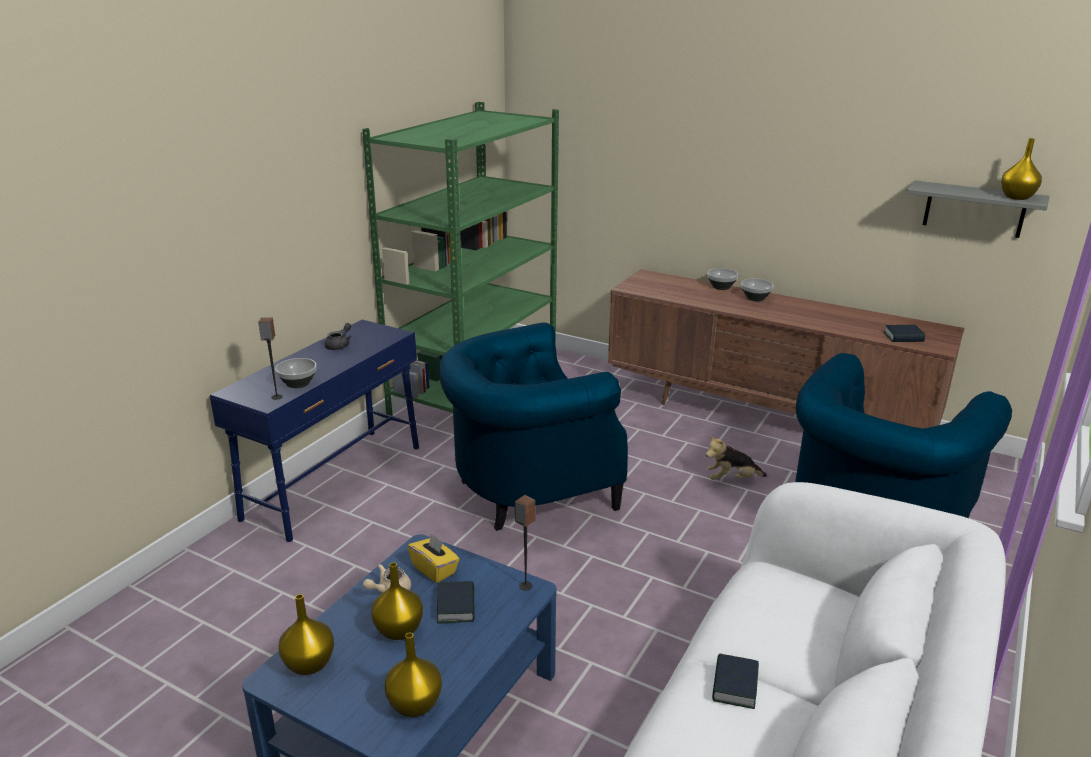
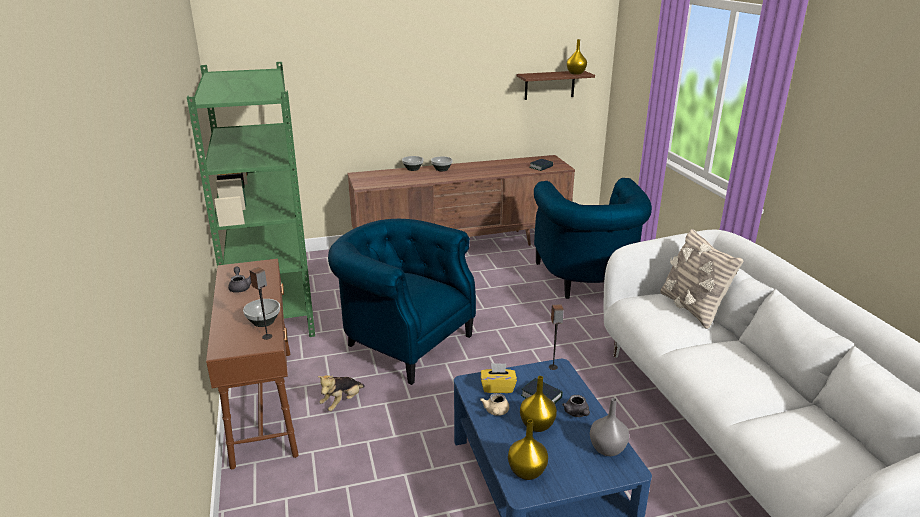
camera: 45 degrees left, 0 degrees up
(336, 482) = (265, 404): blue console table -> brown console table
(414, 704) = (606, 449): yellow vase -> grey vase
(456, 648) = (577, 414): none -> grey teapot
(529, 491) = (402, 342): blue armchair -> blue armchair turned 105 degrees clockwise
(732, 479) = (494, 283): plush toy -> plush toy (342, 402)
(734, 685) = (700, 350): book -> none
(834, 629) = (691, 309): none -> beige pillow
(974, 209) = (549, 85): grey shelf -> brown shelf

